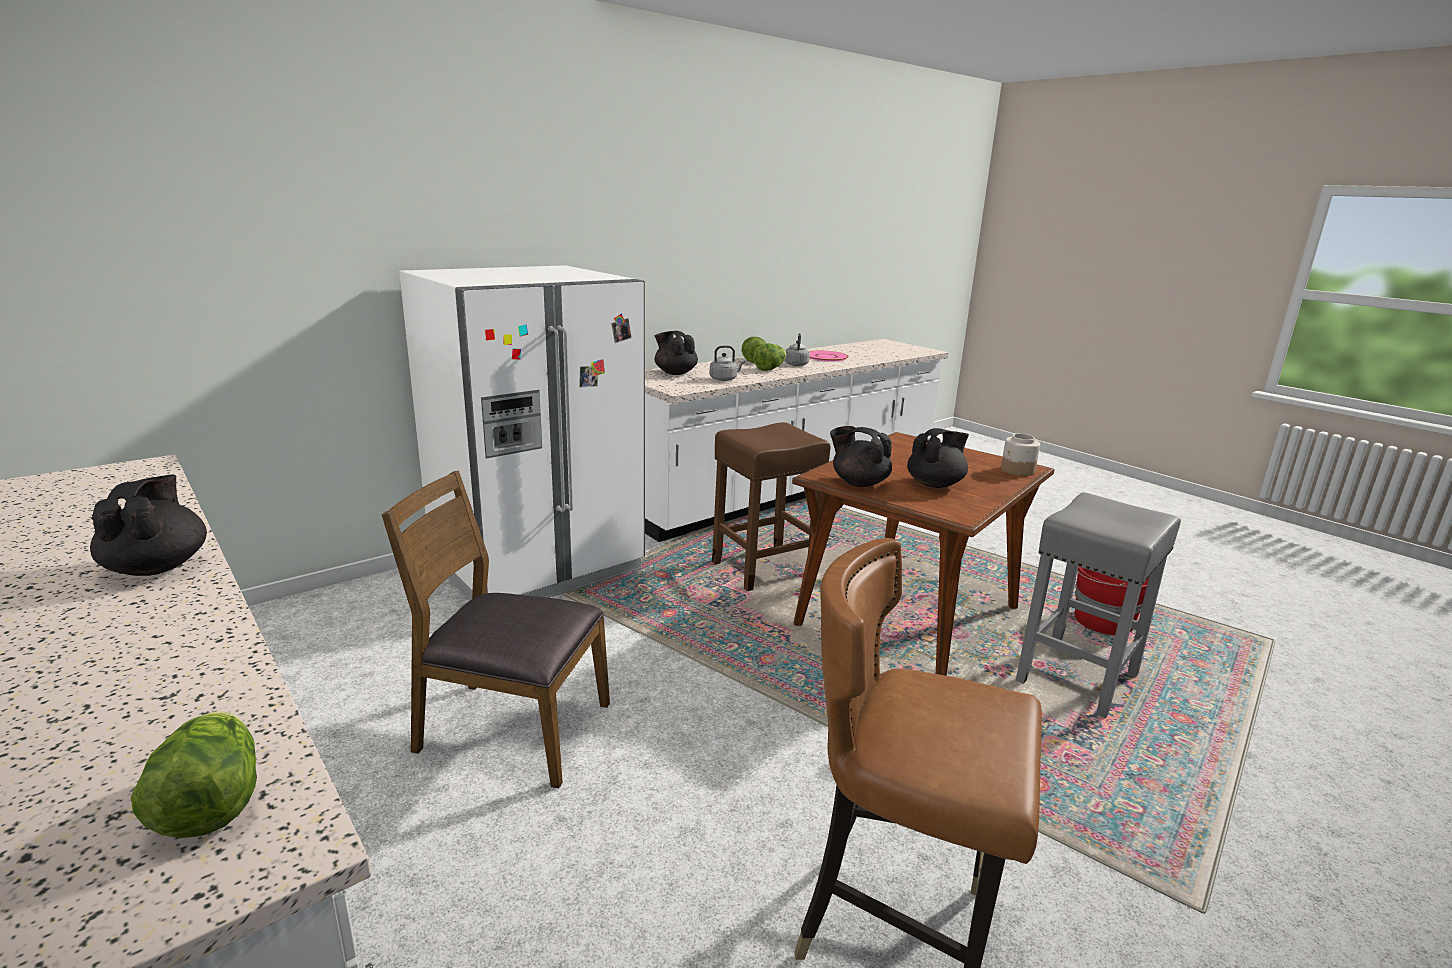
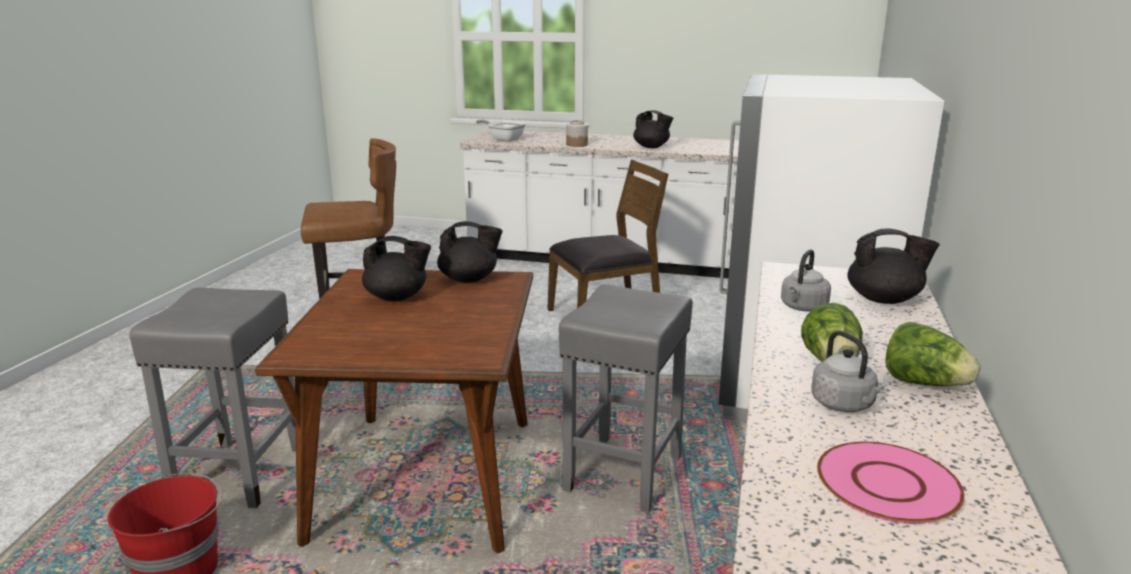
camera: 145 degrees right, 0 degrees up
(211, 804) = (504, 139): lettuce -> frying pan
(765, 568) = (623, 475): brown stool -> grey stool
(935, 484) = (397, 297): black teapot -> black teapot turned 105 degrees counterclockwise
(1017, 470) = (308, 342): jar -> jar (577, 144)

